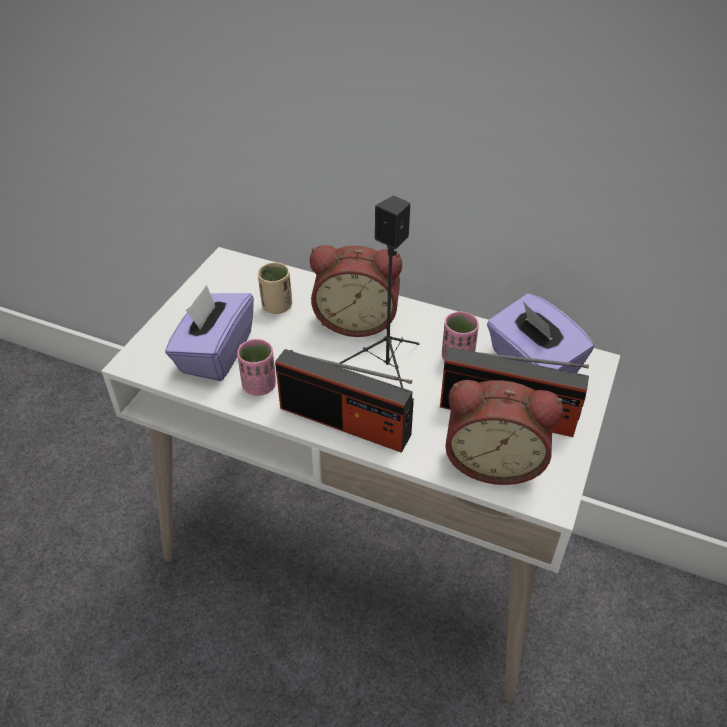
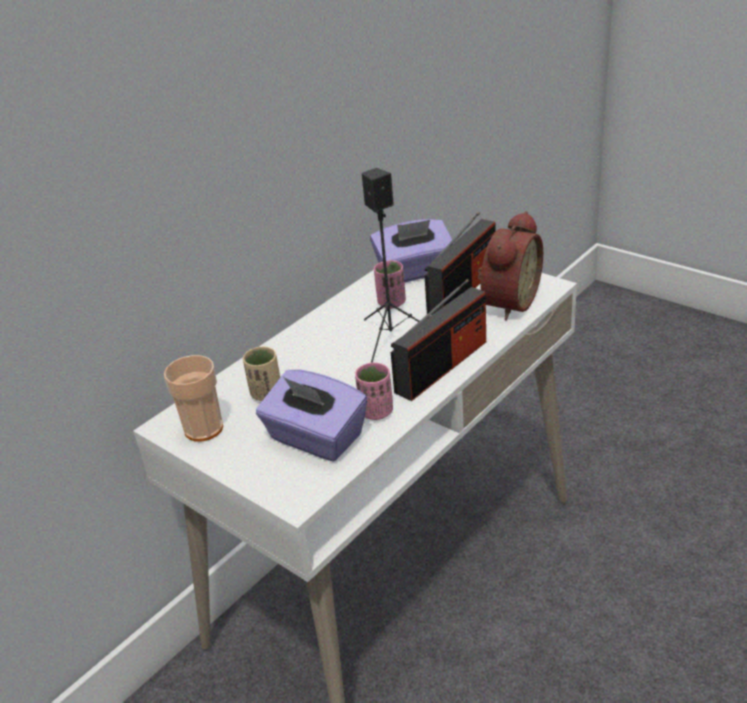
camera: 70 degrees left, 10 degrees down
(223, 283) = (204, 429): none -> cup
(357, 320) = (316, 348): alarm clock -> none

